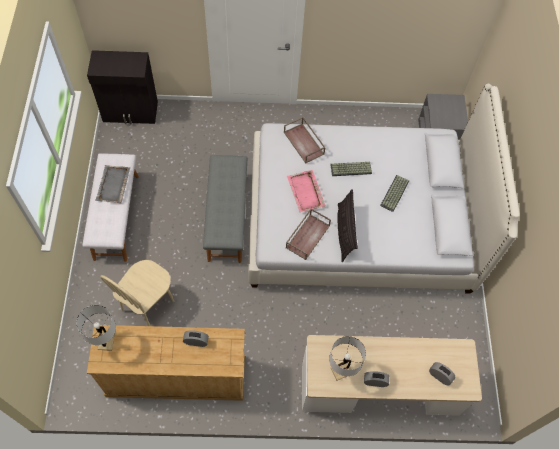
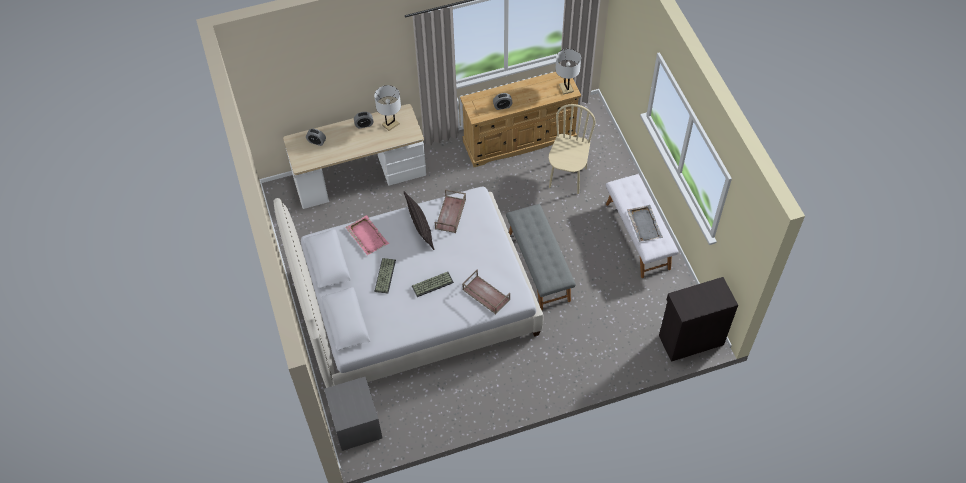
camera: 165 degrees right, 5 degrees down
(305, 192) = (466, 249): pink tray -> pink tray (367, 236)

